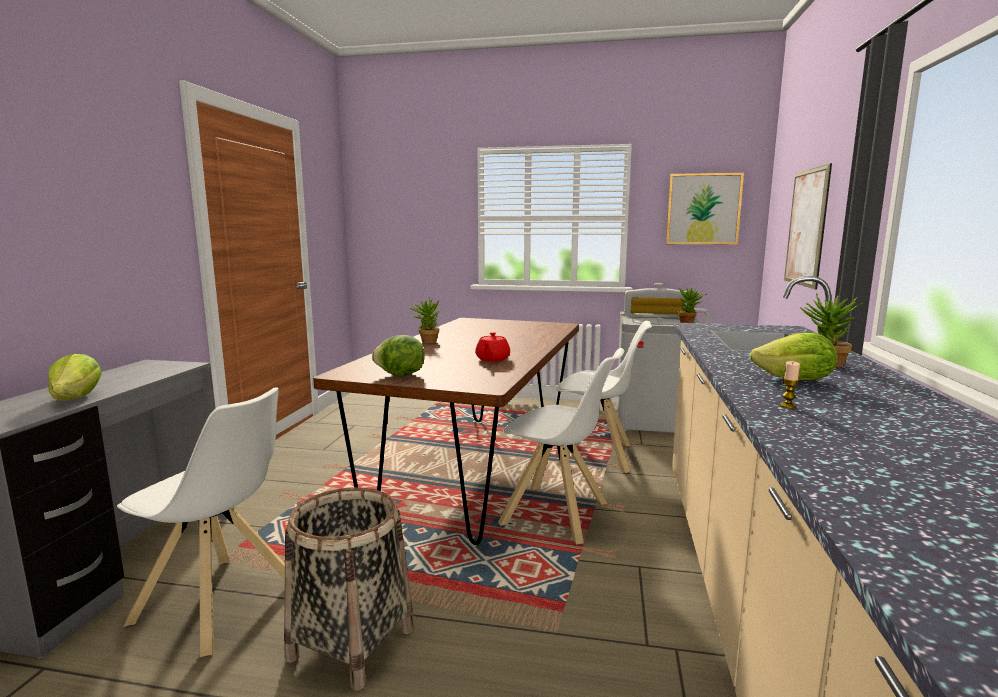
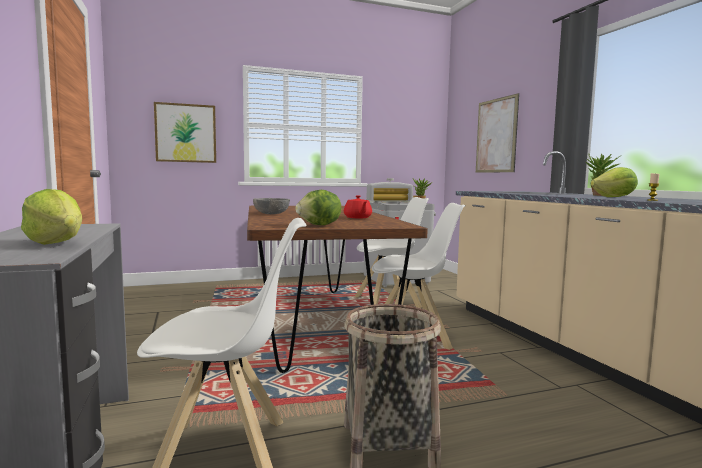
camera: 30 degrees left, 5 degrees down
(426, 341) = (271, 213): potted plant -> grey bowl
(703, 209) = (409, 127): picture -> picture (186, 133)

